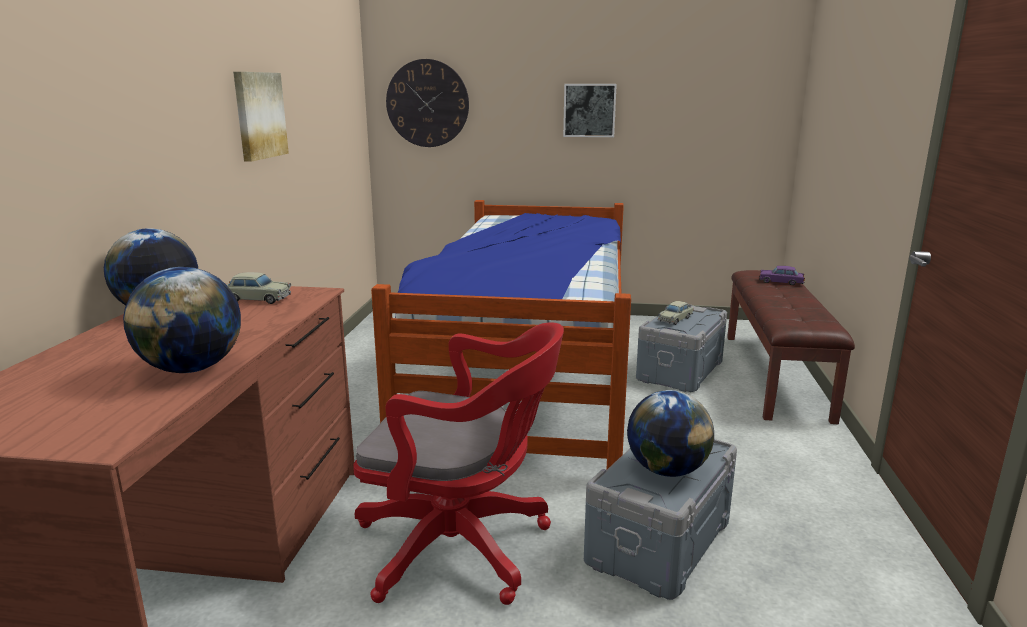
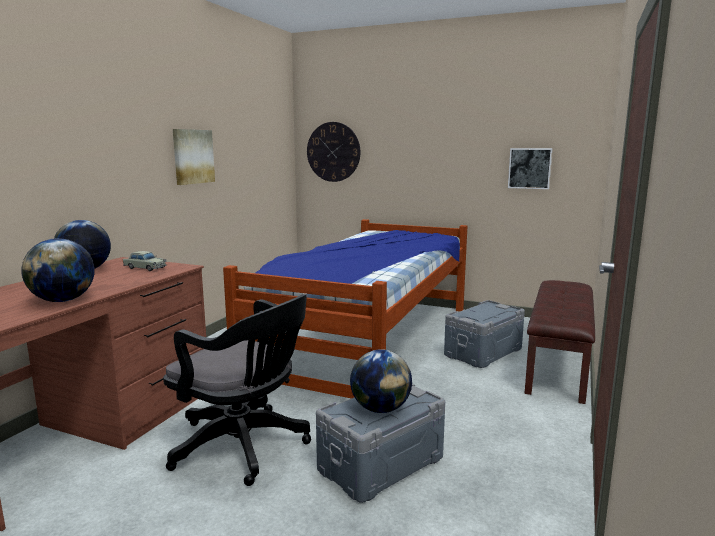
camera: 15 degrees right, 5 degrees down
(463, 548) = (245, 447): red office chair -> black office chair
(589, 110) = (443, 157): picture -> picture (529, 168)
(675, 319) = (479, 312): beige toy car -> none
(781, 282) = (571, 290): purple toy car -> none

